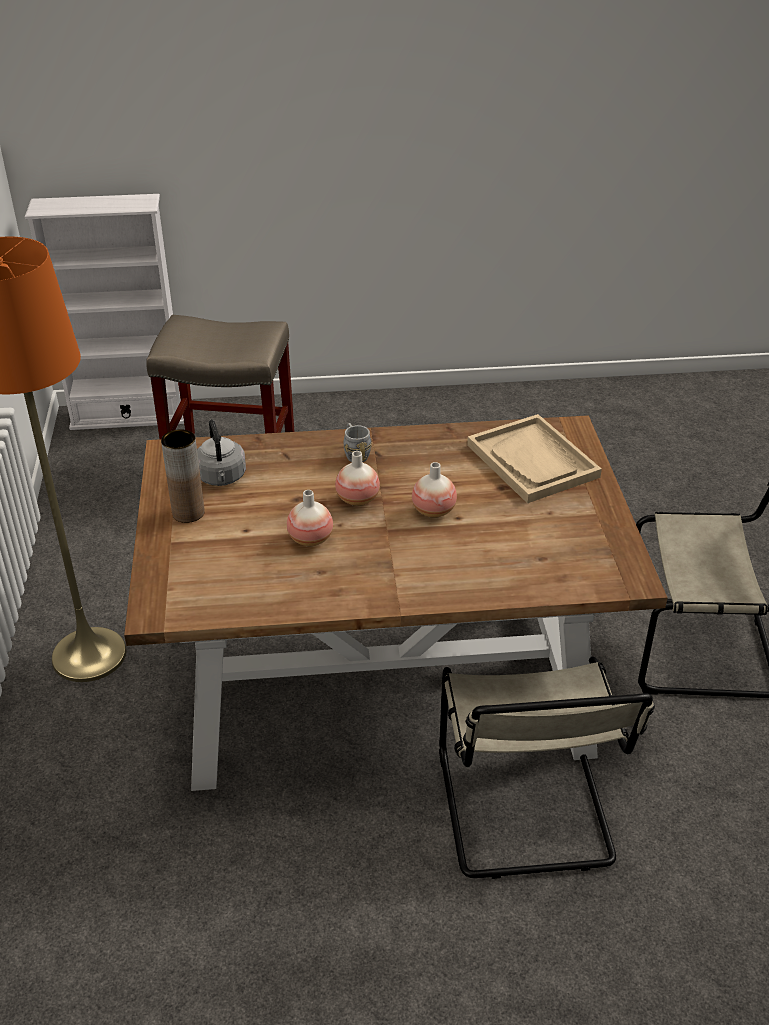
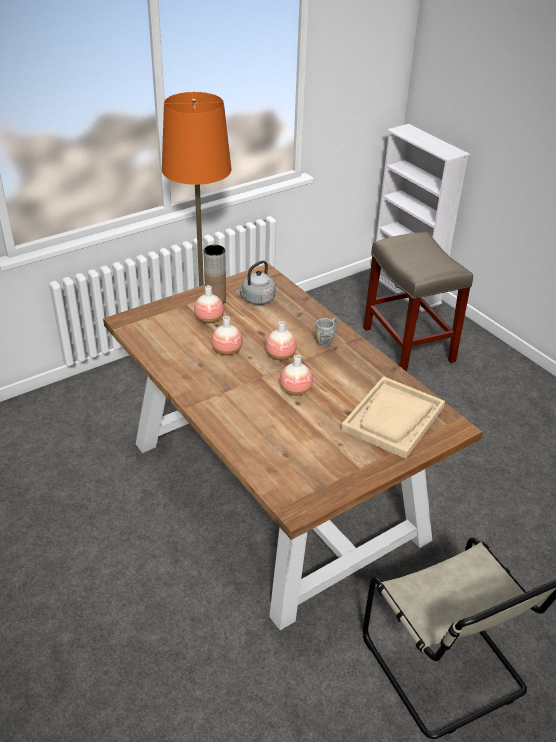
camera: 60 degrees right, 0 degrees up
(226, 532) = (209, 319): none -> vase
(525, 813) = (206, 604): beige chair -> none

